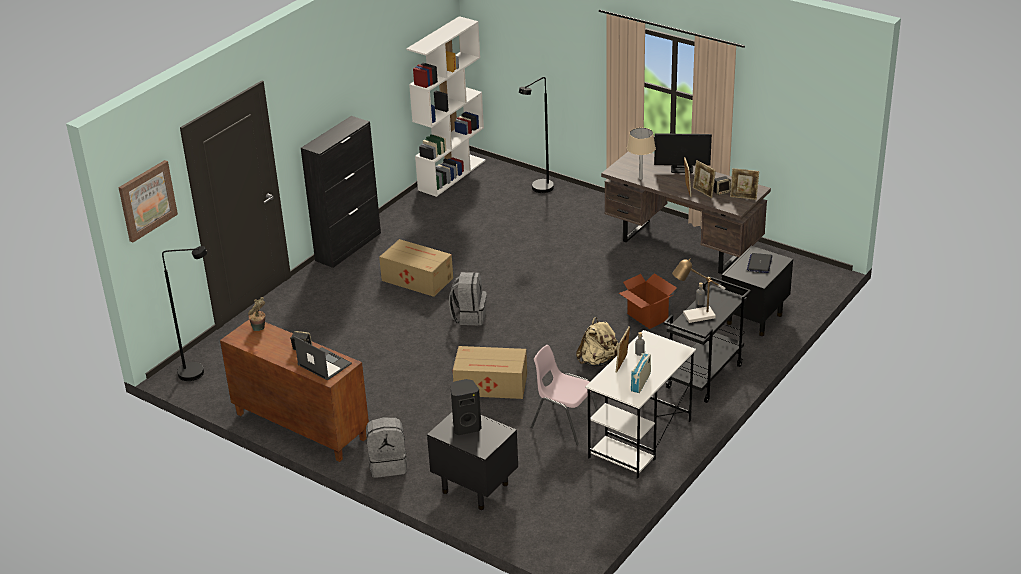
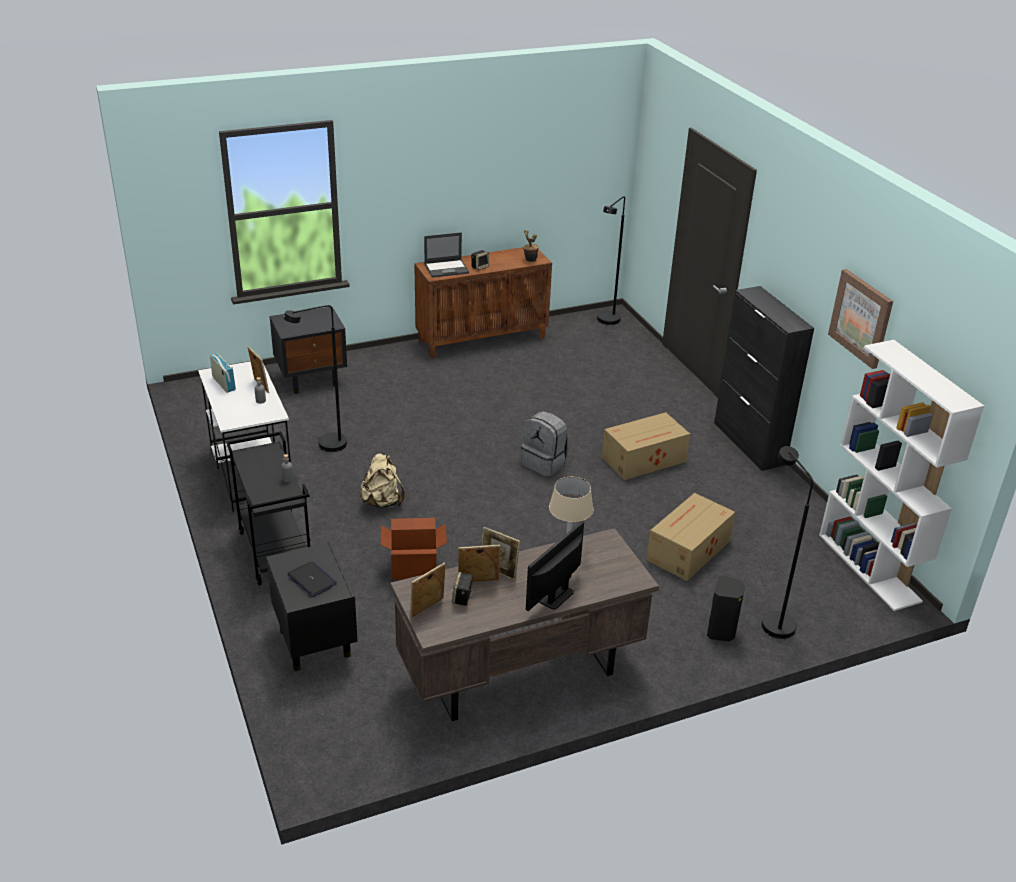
camera: 120 degrees right, 0 degrees up
(147, 200) = (655, 159): picture -> picture (861, 318)
(388, 464) = (388, 356): grey backpack -> none
(466, 427) = (315, 321): black speaker -> black speaker (721, 631)
(492, 385) = (423, 434): cardboard box -> cardboard box (687, 550)
(564, 423) = (325, 446): pink chair -> black floor lamp
(695, 317) = (271, 464): table lamp -> none

